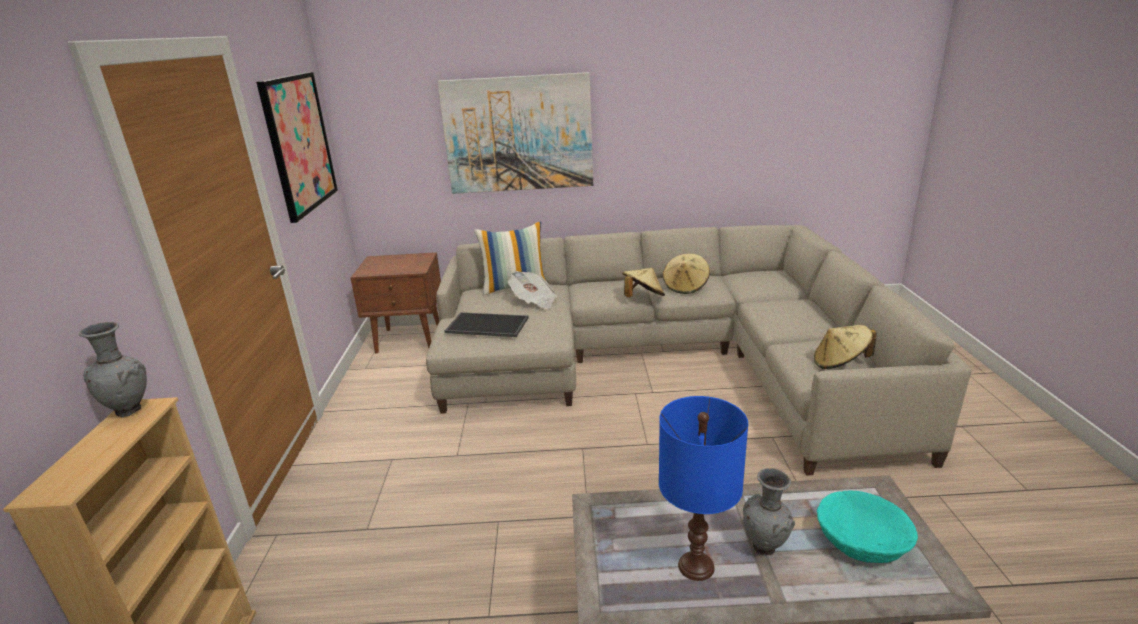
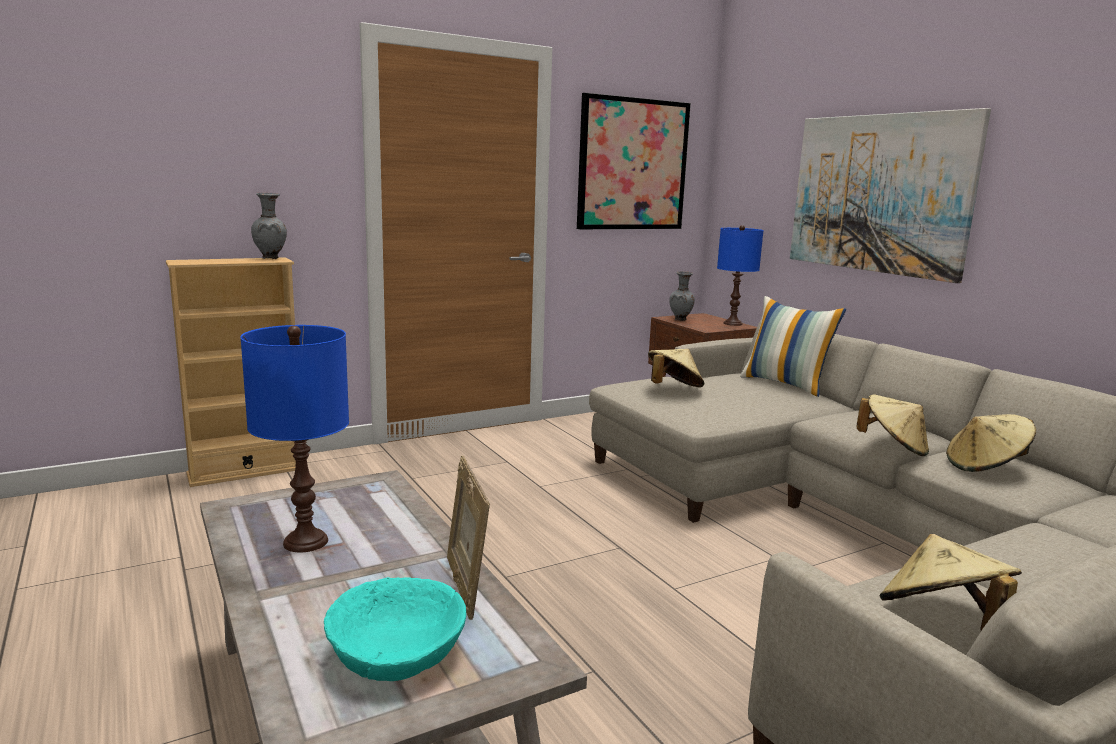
camera: 60 degrees right, 10 degrees down
(414, 256) = (733, 323): none -> blue table lamp
(486, 325) = (673, 388): tray -> beige hat
(534, 301) = (766, 397): newspaper -> none
(765, 548) = (351, 579): grey vase -> grey vase (680, 320)
(787, 497) = (465, 586): none -> picture frame

